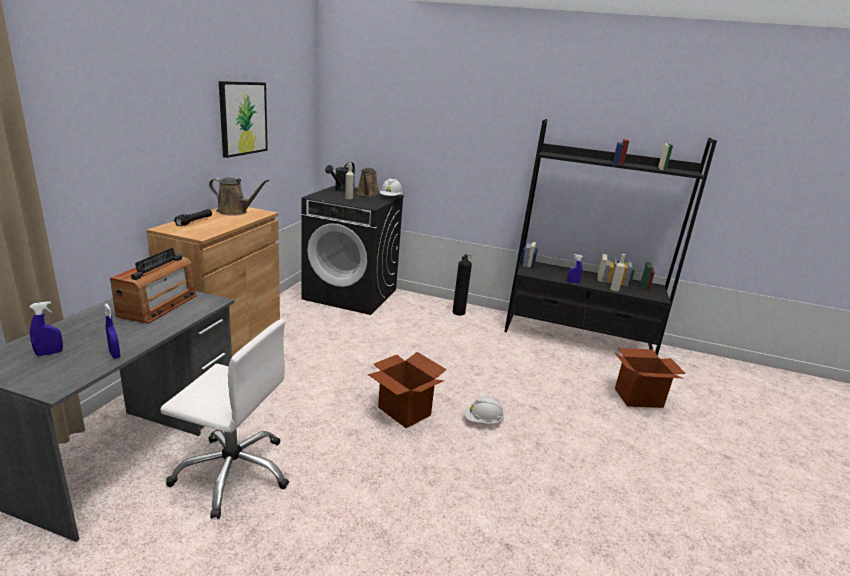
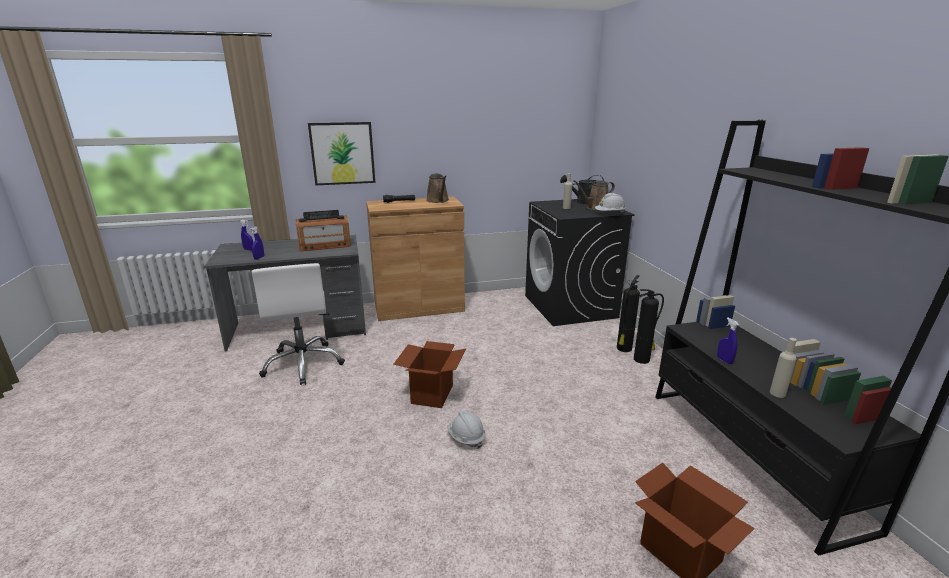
camera: 60 degrees right, 0 degrees up
(243, 118) = (477, 129): picture -> picture (342, 153)
(438, 310) = (623, 349): none -> fire extinguisher

